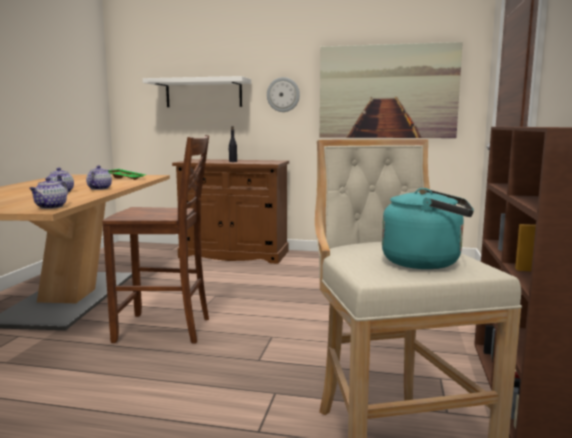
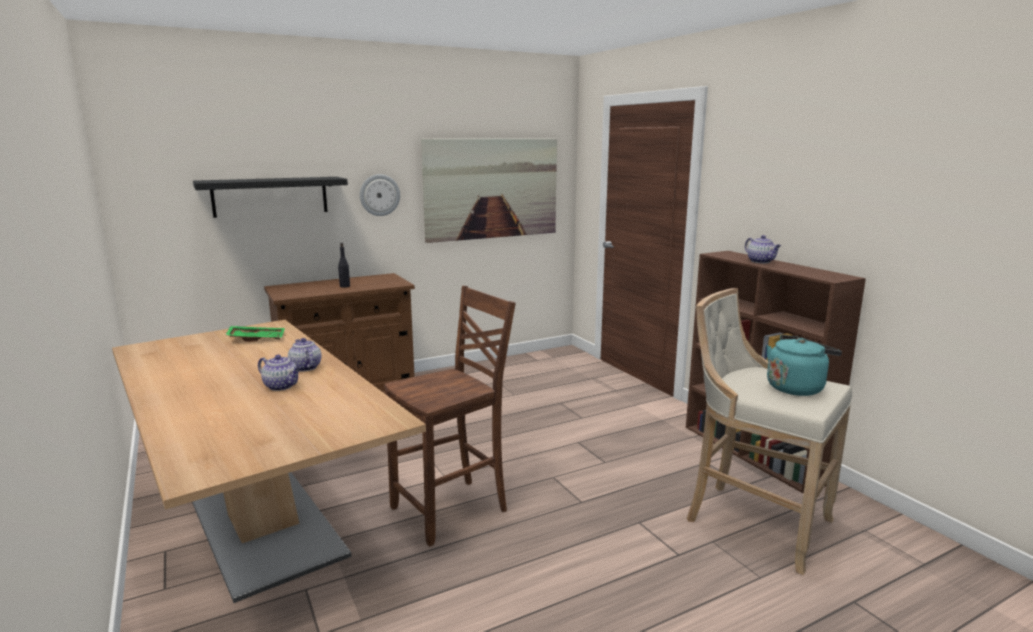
camera: 40 degrees left, 5 degrees up
(51, 207) = (382, 415): teapot -> teapot (761, 261)
(203, 93) = (270, 196): white shelf -> black shelf

